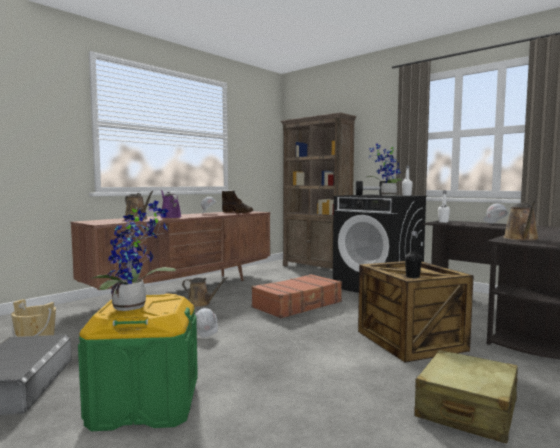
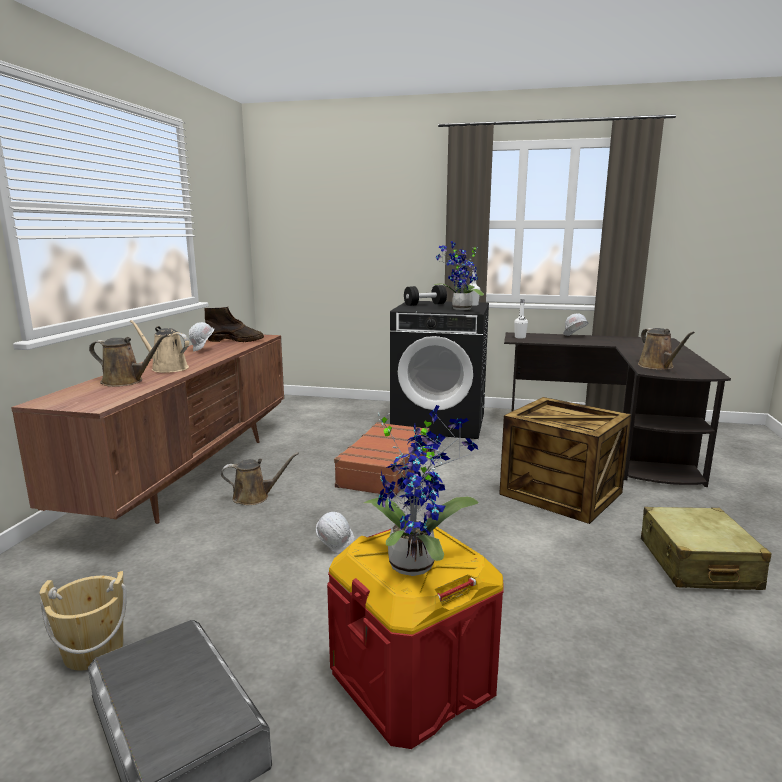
camera: 30 degrees left, 10 degrees up
(145, 403) = (413, 680): green storage box -> red storage box
(169, 217) = (167, 368): purple watering can -> beige watering can
(316, 268) = (330, 403): brown bookcase -> none
(412, 277) = (578, 425): black bottle -> none

